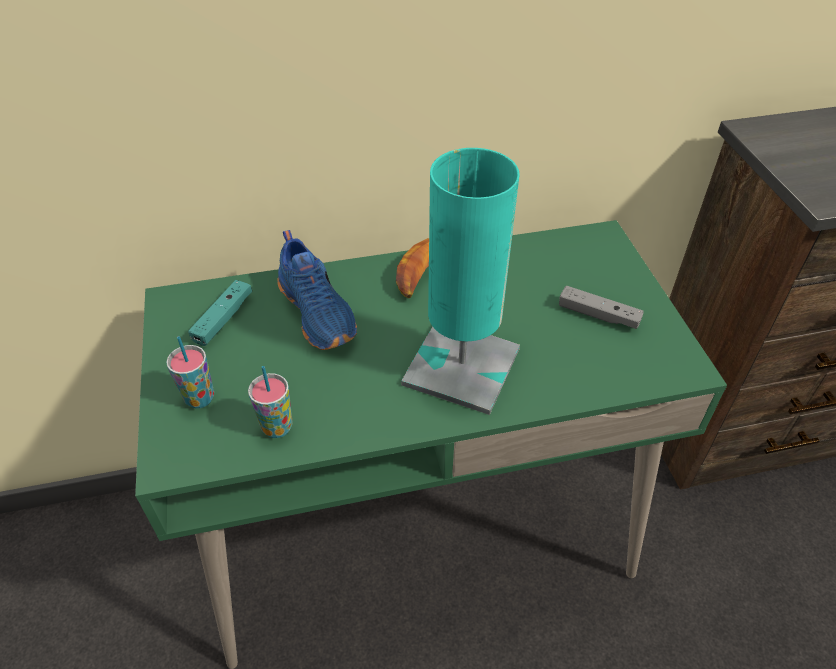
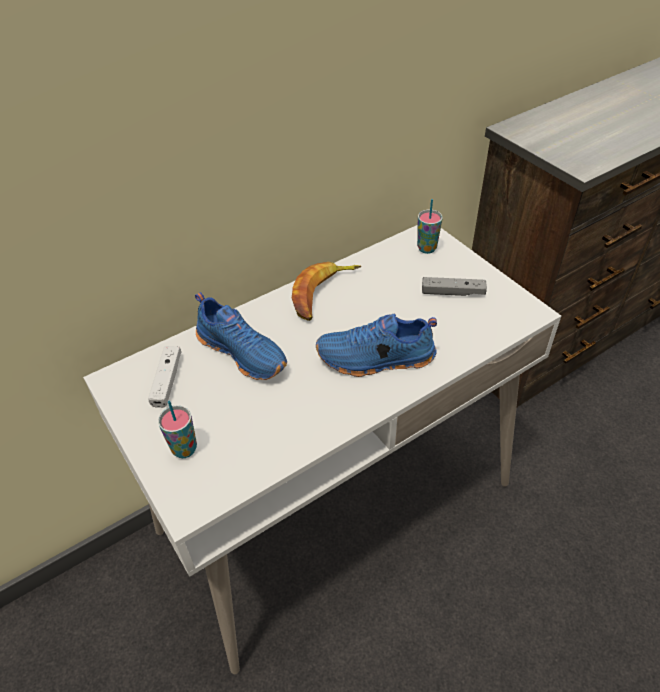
camera: 20 degrees left, 0 degrees up
(223, 319) = (167, 381): turquoise game controller -> white game controller
(277, 427) = (261, 450): cup -> cup (426, 248)
(417, 527) = (335, 507): green desk -> white desk
(461, 367) = (376, 360): turquoise table lamp -> blue shoe

